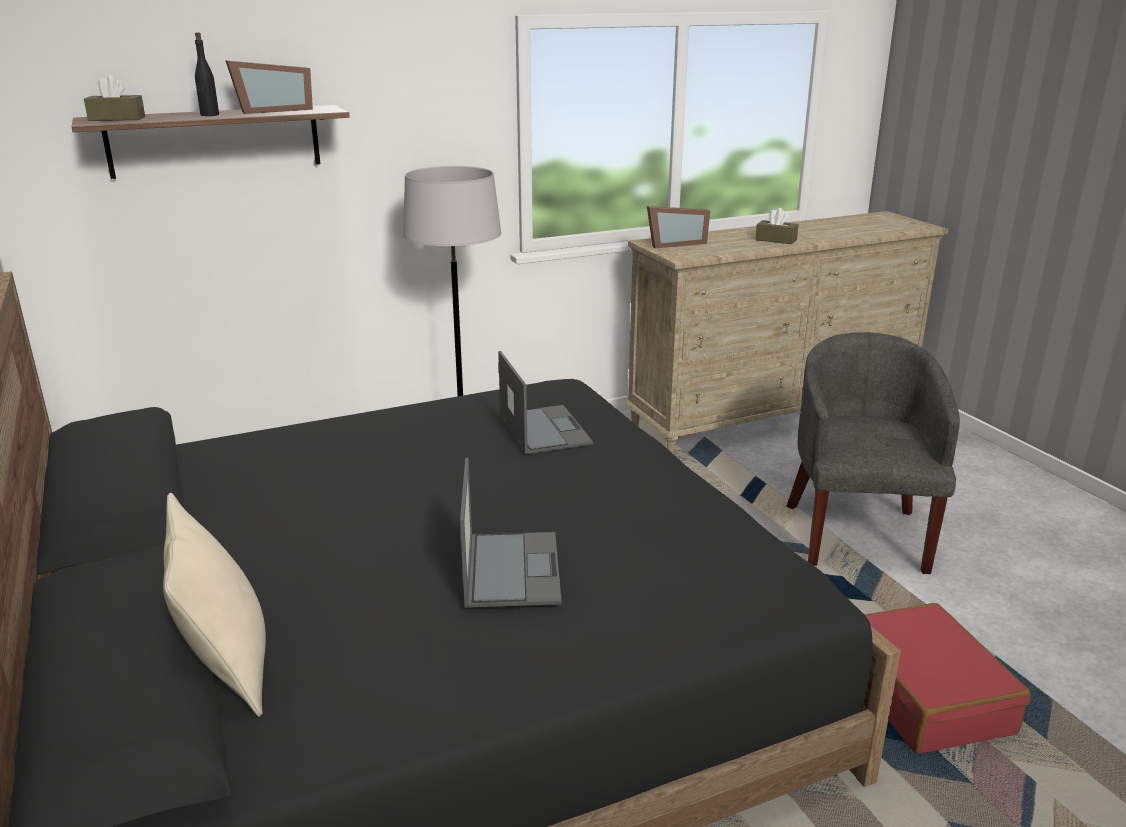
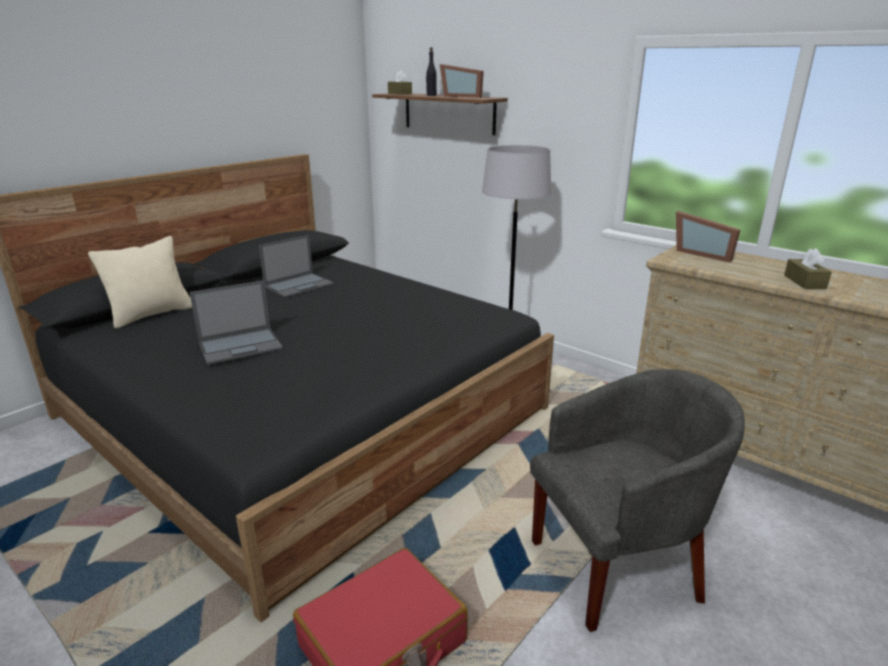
camera: 65 degrees right, 0 degrees up
(543, 429) = (428, 322): laptop -> laptop (299, 285)

